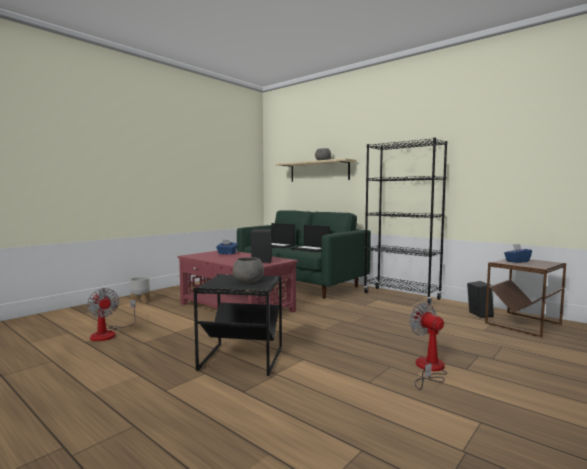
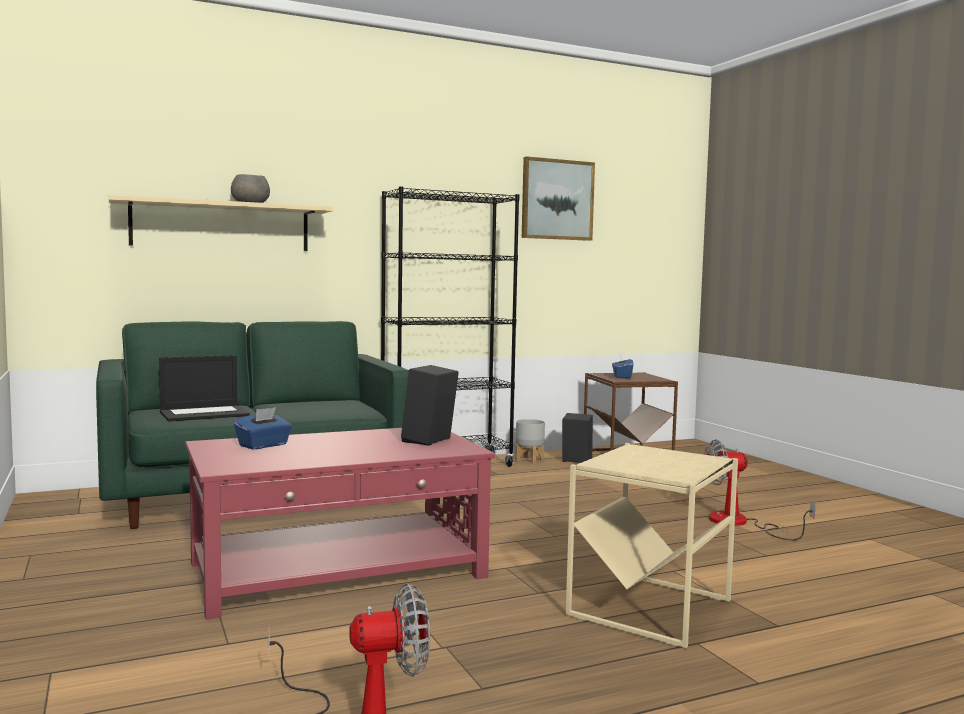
camera: 65 degrees left, 0 degrees up
(140, 302) = (79, 670): grey planter -> grey planter (529, 460)
(242, 359) = (651, 608): black side table -> beige side table
(249, 281) = (661, 457): grey bowl -> none
(310, 249) = (306, 407): laptop -> none
(498, 135) = (557, 199): none -> picture

